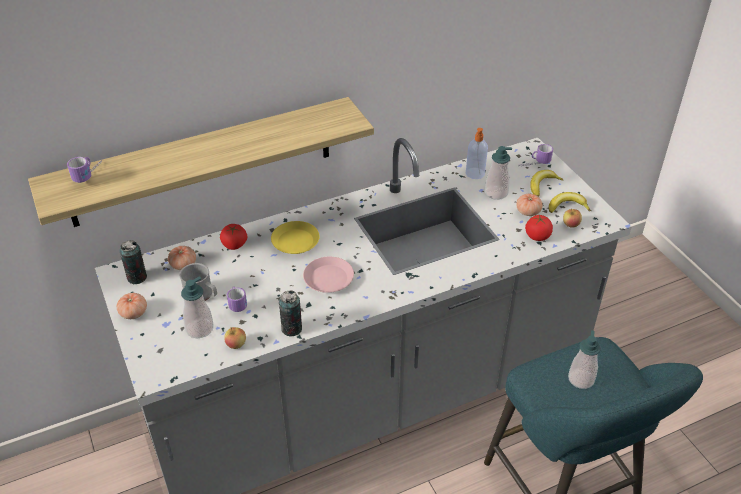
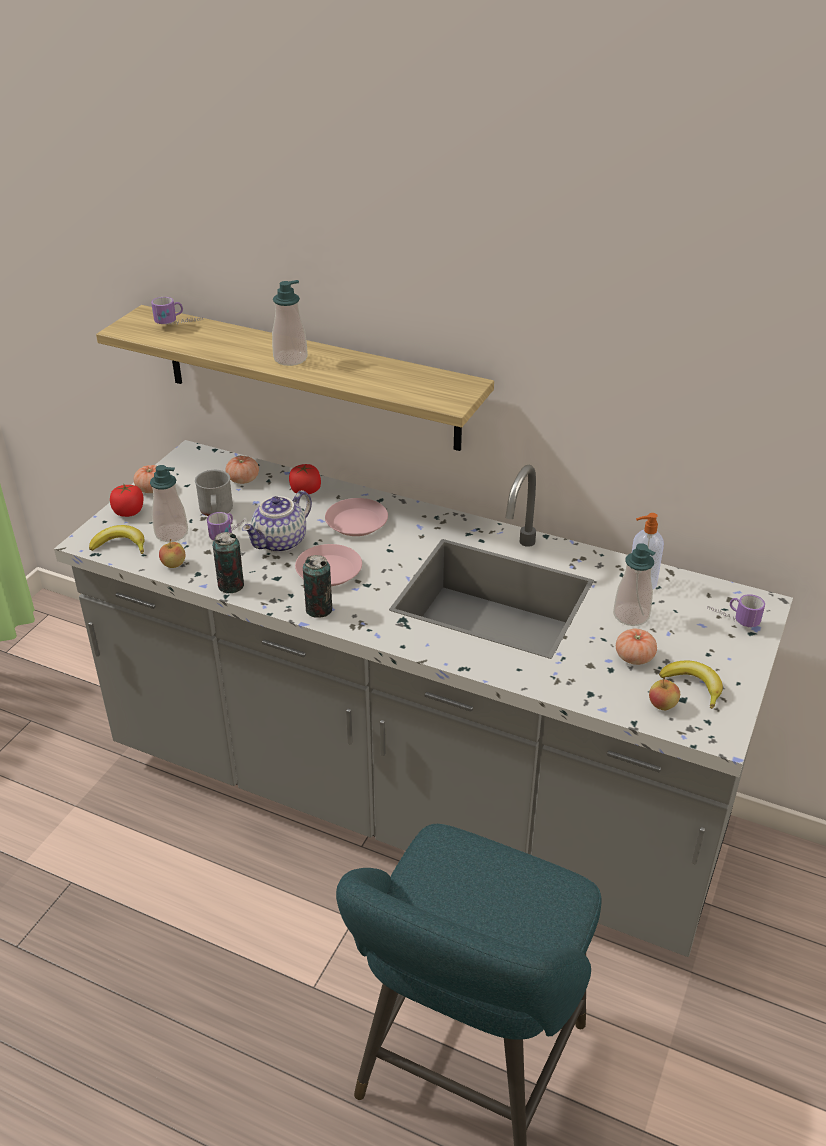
camera: 50 degrees right, 5 degrees down
(137, 277) = (197, 466): can -> can (319, 609)
(275, 284) = (280, 543): none -> teapot
(295, 241) = (356, 522): yellow plate -> pink plate
(537, 236) = (600, 686): tomato -> tomato (128, 512)
(542, 185) = (703, 645): banana -> banana (120, 545)
(581, 379) = (483, 892): soap dispenser -> soap dispenser (290, 359)

